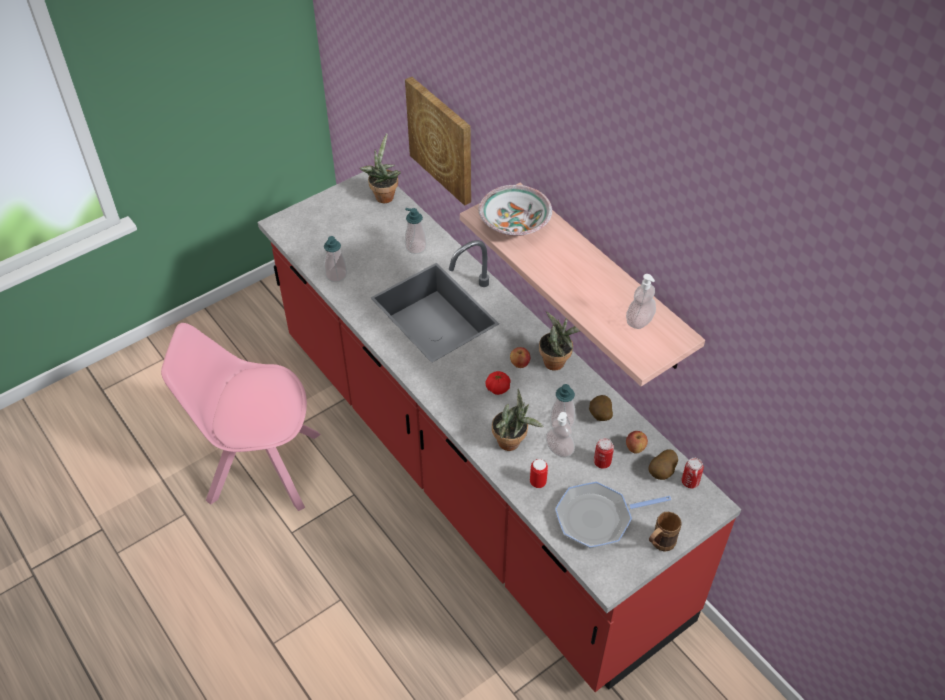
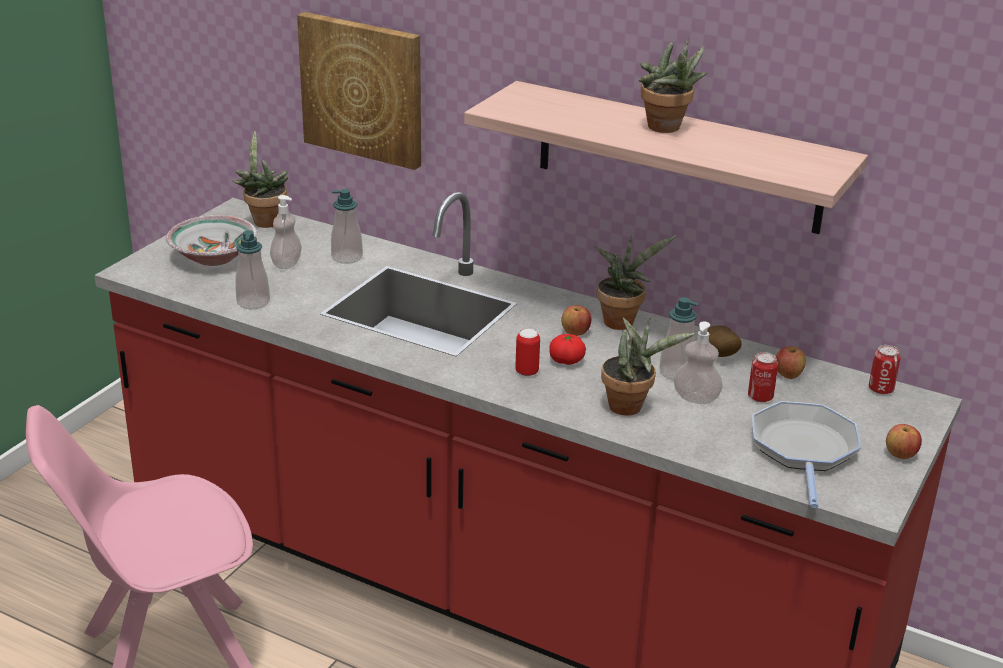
camera: 25 degrees left, 20 degrees down
(514, 224) = (543, 109): bowl -> bowl (212, 257)
(538, 482) = (697, 435): can -> can (526, 372)
(583, 270) = (667, 129): none -> potted plant
(598, 518) = (803, 450): frying pan -> frying pan turned 135 degrees clockwise
(639, 321) = (777, 153): soap dispenser -> soap dispenser (286, 264)
(659, 545) = (900, 455): brown mug -> apple
(662, 472) = (841, 389): potato -> none

